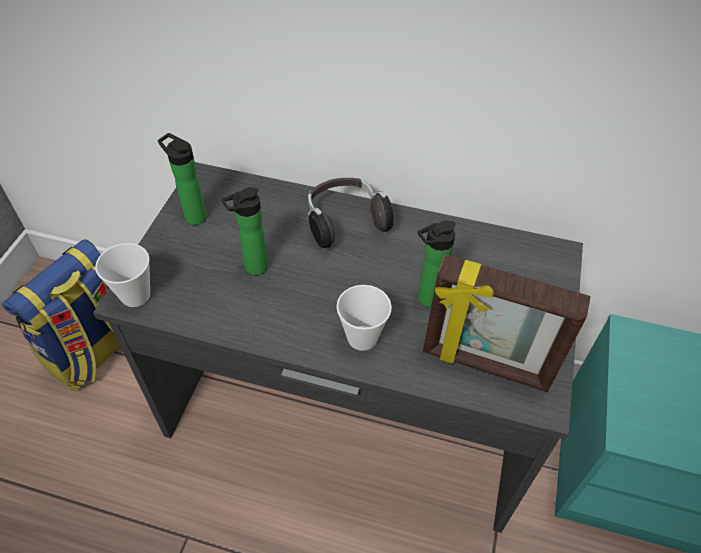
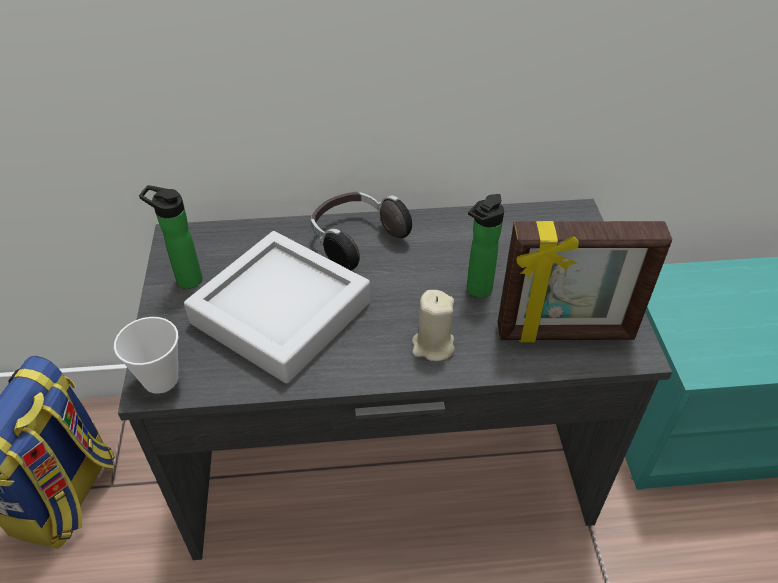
camera: 20 degrees left, 5 degrees down
(253, 268) = (281, 313): bottle -> grey tray
(362, 338) = (433, 346): cup -> beige candle

